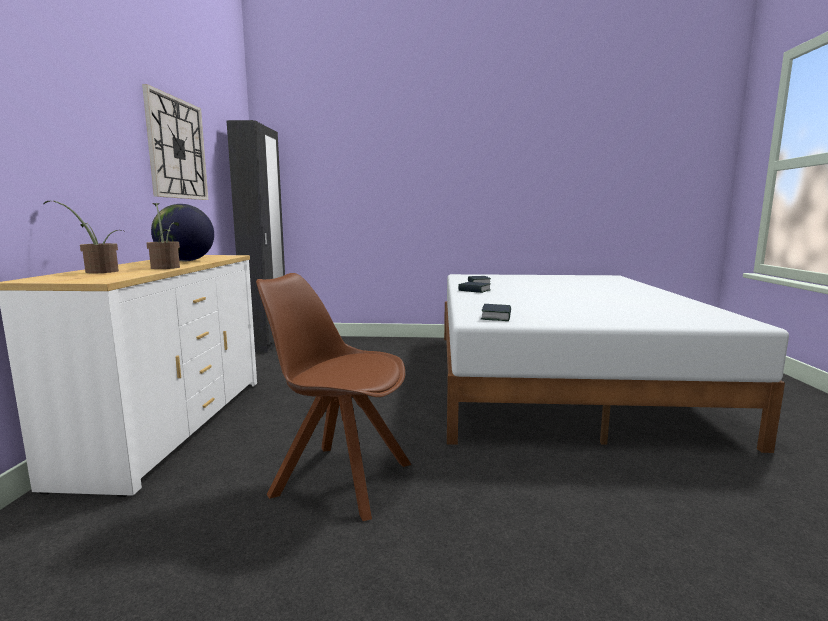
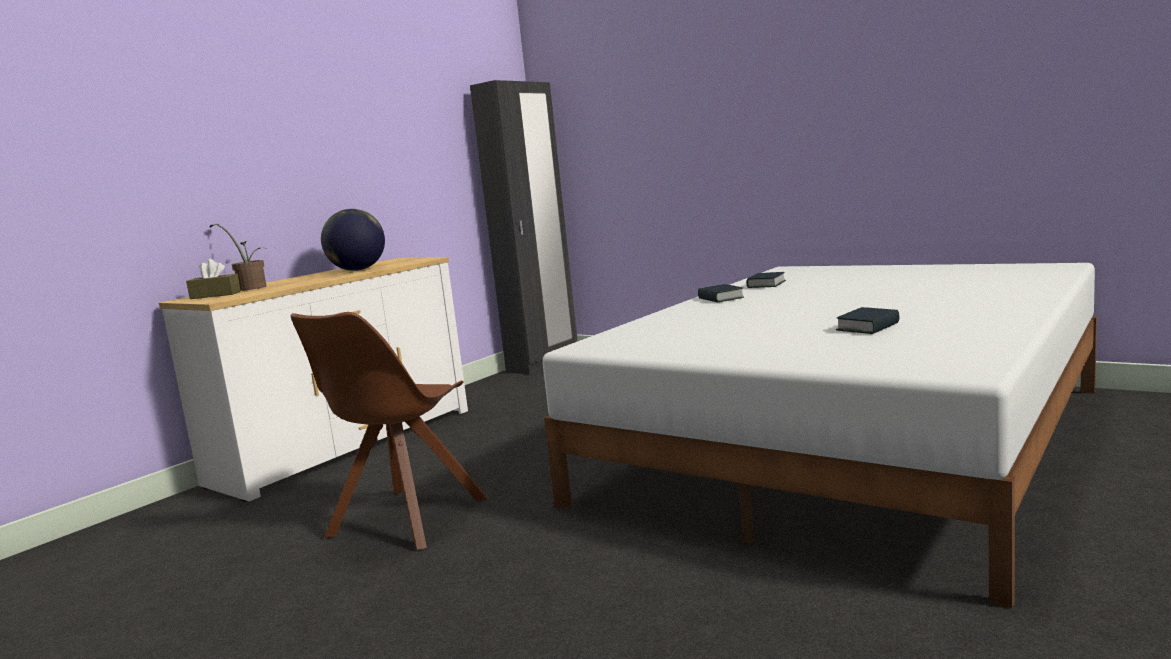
camera: 35 degrees right, 0 degrees up
(73, 276) = (215, 295): none -> brown tissue box
(166, 267) = (311, 281): potted plant -> none
(177, 148) = (387, 138): wall clock -> none
(339, 478) = (405, 520): brown chair -> brown chair turned 120 degrees counterclockwise
(496, 317) = (621, 343): book -> book (868, 327)

